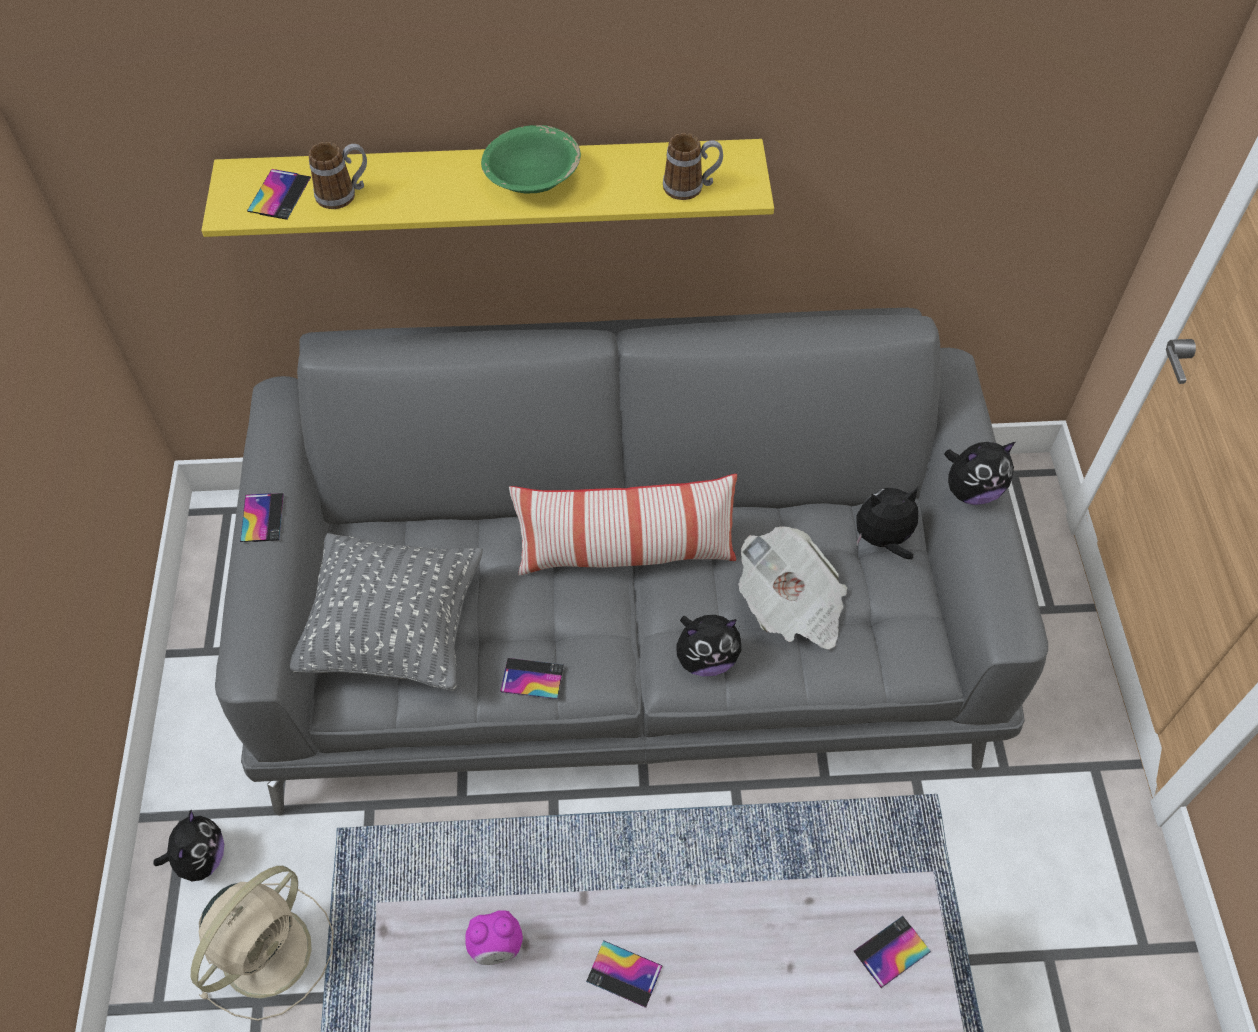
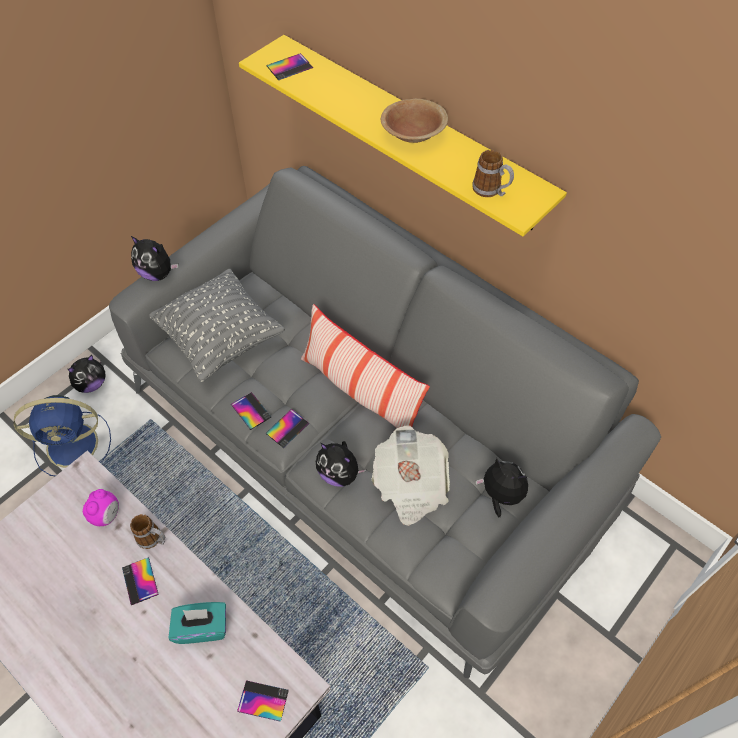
camera: 45 degrees right, 0 degrees up
(262, 517) = (207, 239): phone -> phone (287, 428)
(269, 948) = (75, 444): beige fan -> blue fan
(344, 194) = (317, 84): mug -> mug (153, 539)
(496, 947) = (107, 515): alarm clock -> alarm clock turned 105 degrees counterclockwise
(532, 180) = (413, 134): green bowl -> brown bowl
(748, 949) = (202, 627): none -> turquoise tissue box
(971, 490) = (563, 506): plush toy -> plush toy (157, 273)

